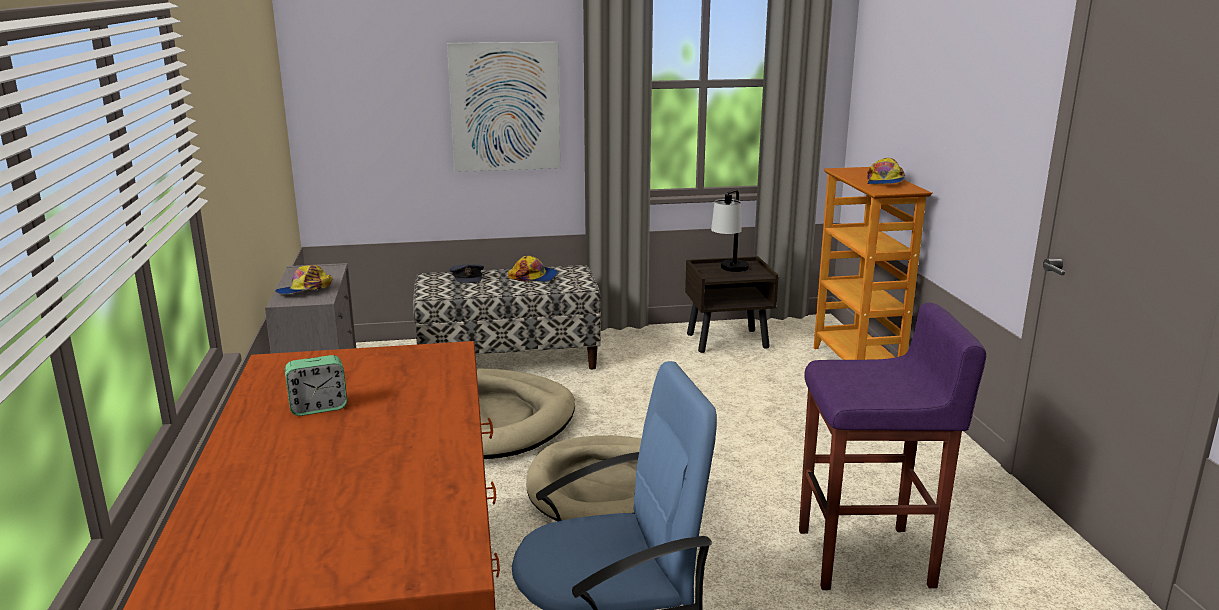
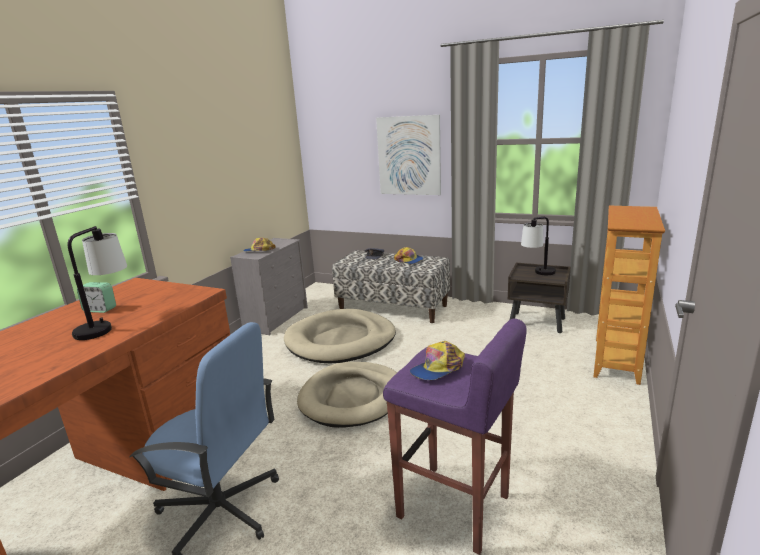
camera: 35 degrees right, 0 degrees up
(394, 422) = (107, 325): none -> table lamp
(884, 181) = (638, 218): cap -> cap (438, 369)

